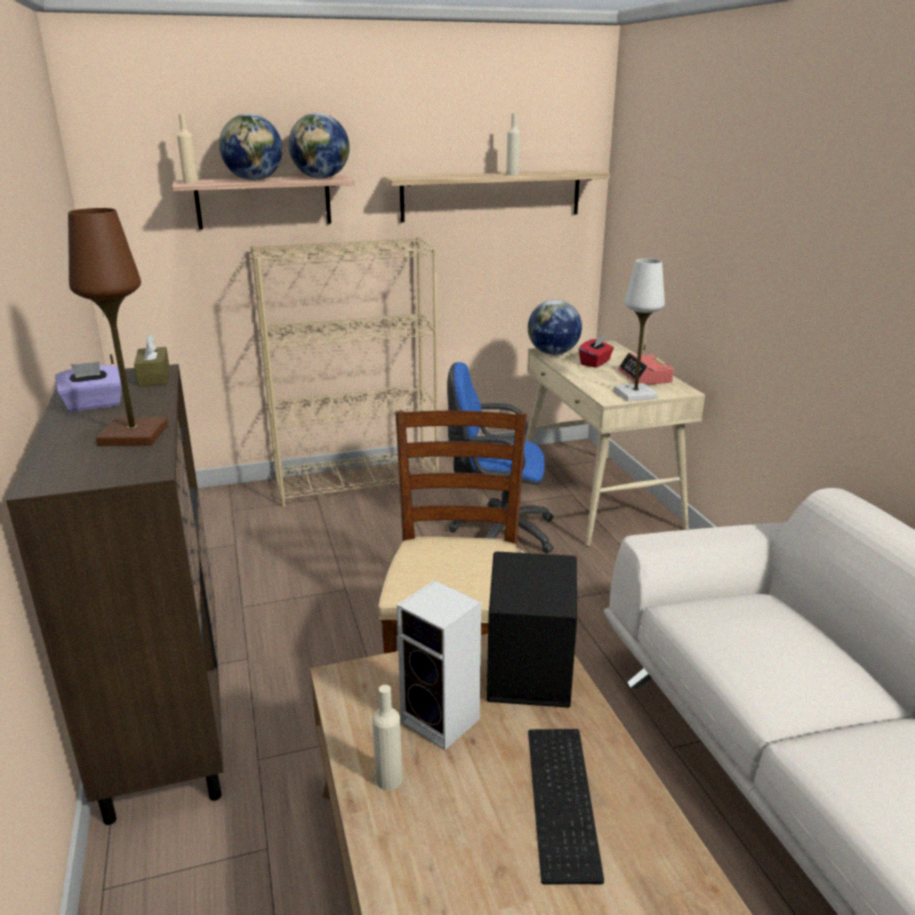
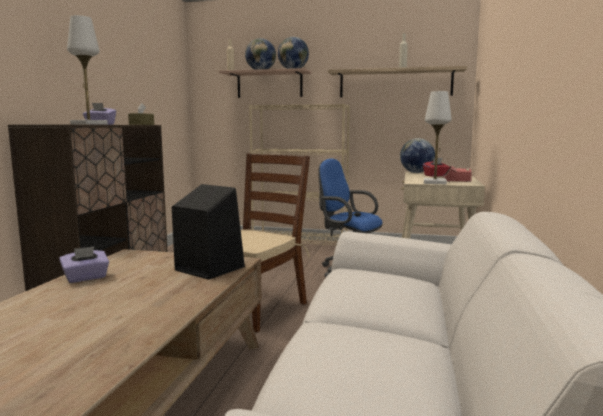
camera: 30 degrees right, 15 degrees down
(133, 435) = (89, 124): brown table lamp -> white table lamp
(389, 779) = (86, 278): beige bottle -> purple tissue box
(443, 721) = (143, 270): speaker -> none
(565, 801) = (142, 301): keyboard -> none

